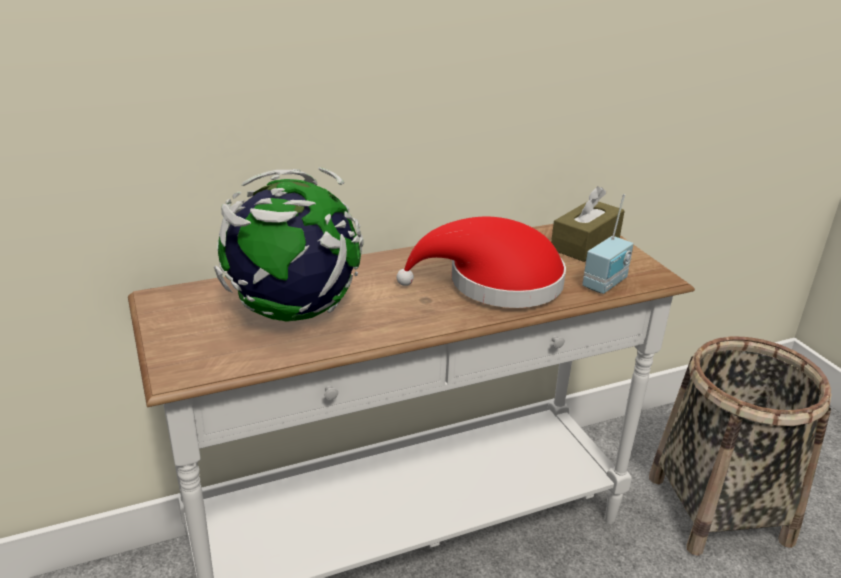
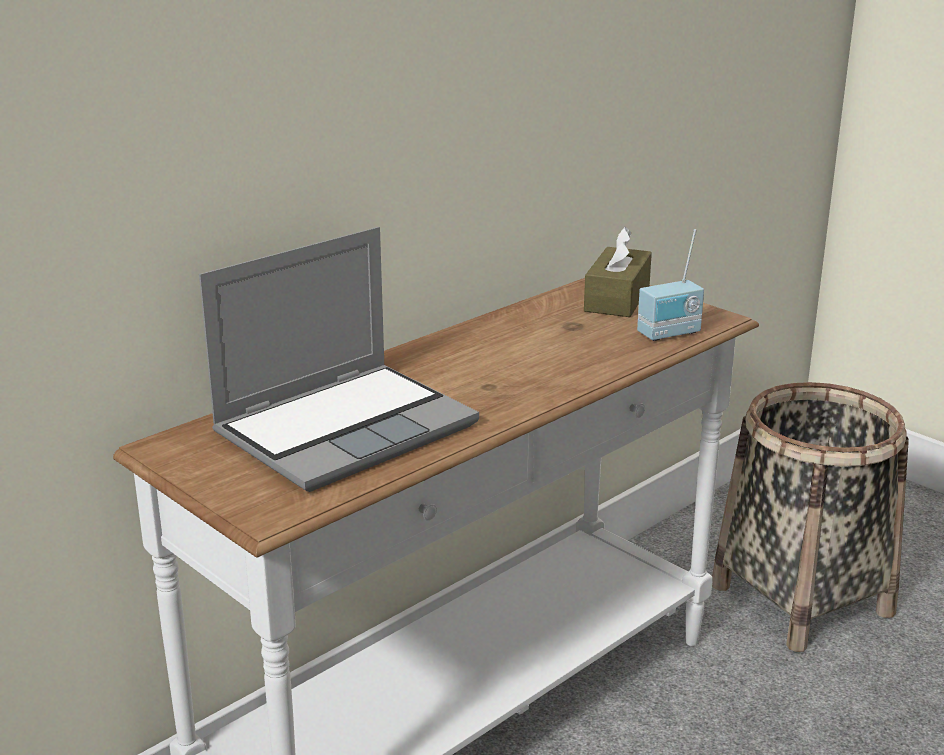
camera: 20 degrees left, 5 degrees down
(293, 312) = (346, 428): globe -> laptop
(495, 283) = (552, 356): red hat -> none
(606, 284) = (670, 334): radio -> radio turned 45 degrees clockwise

